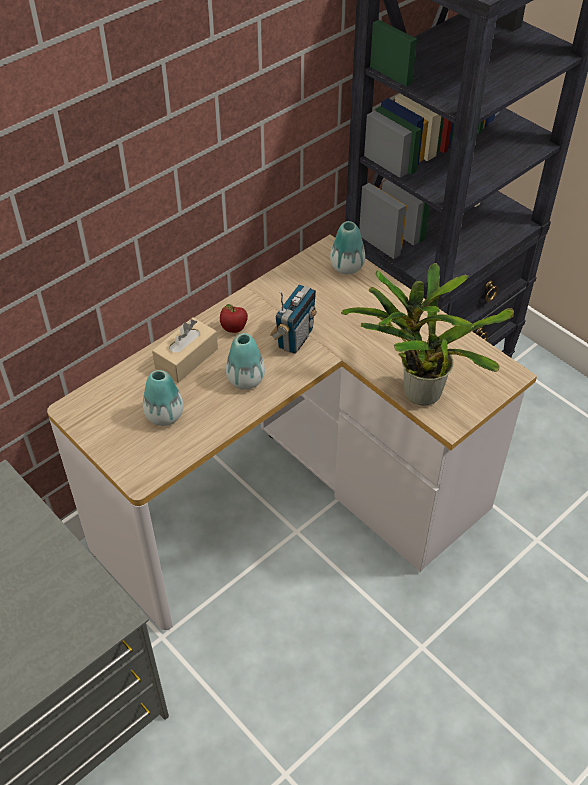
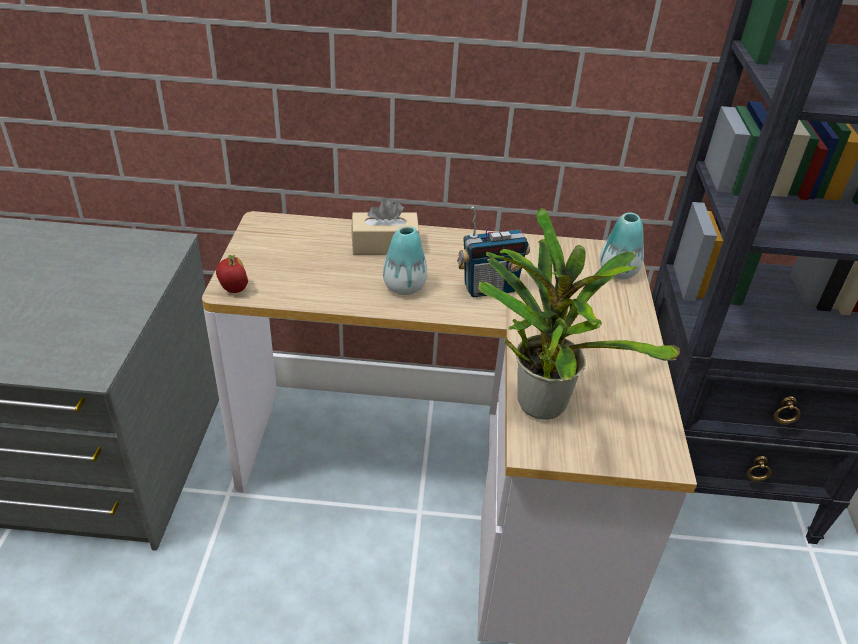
camera: 45 degrees right, 10 degrees down
(164, 415) = (309, 267): vase -> none
(233, 329) = (450, 251): apple -> apple (234, 289)

